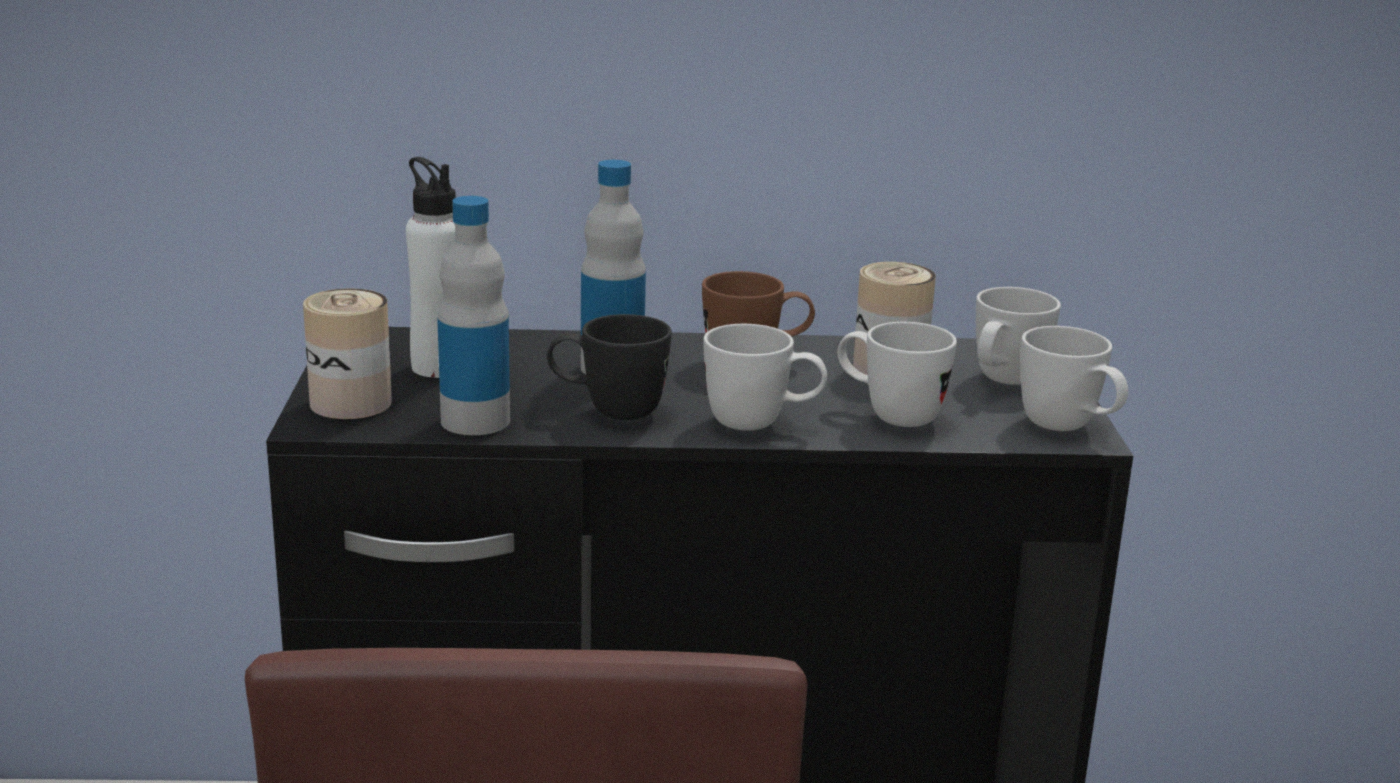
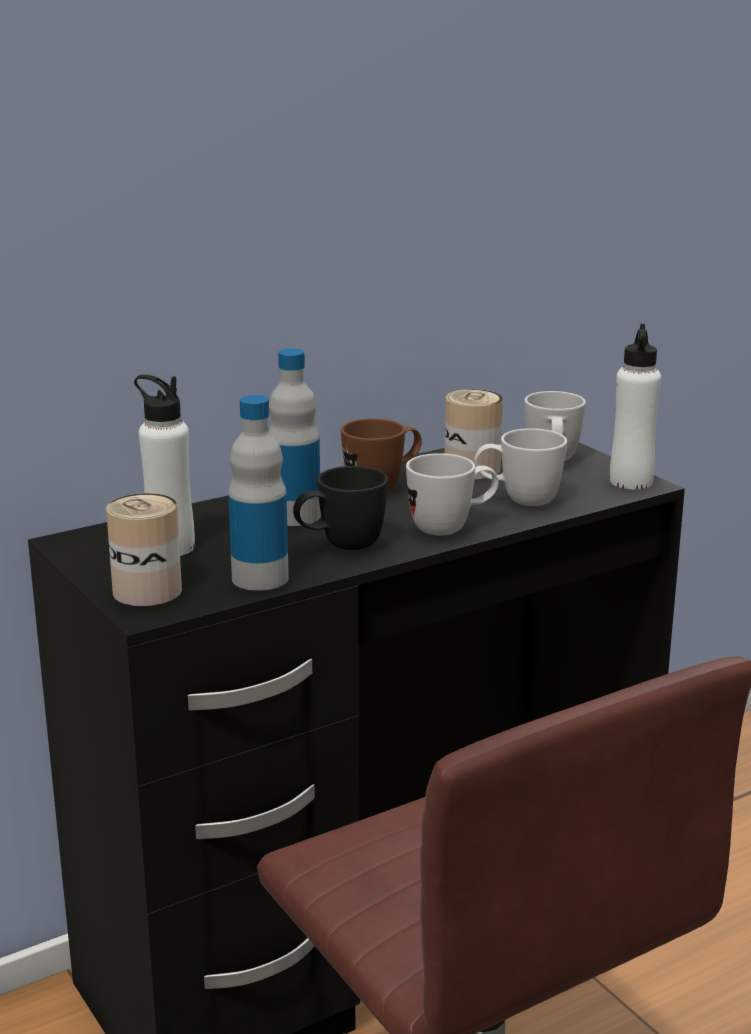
camera: 30 degrees left, 0 degrees up
(1069, 429) = (631, 481): white mug -> white bottle

